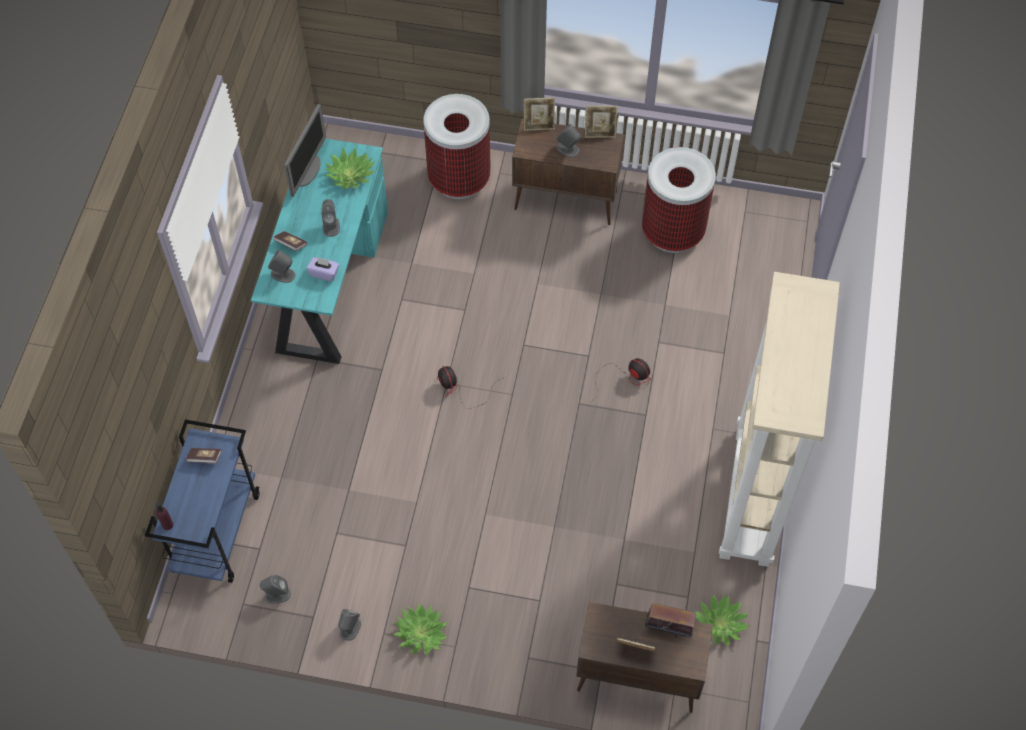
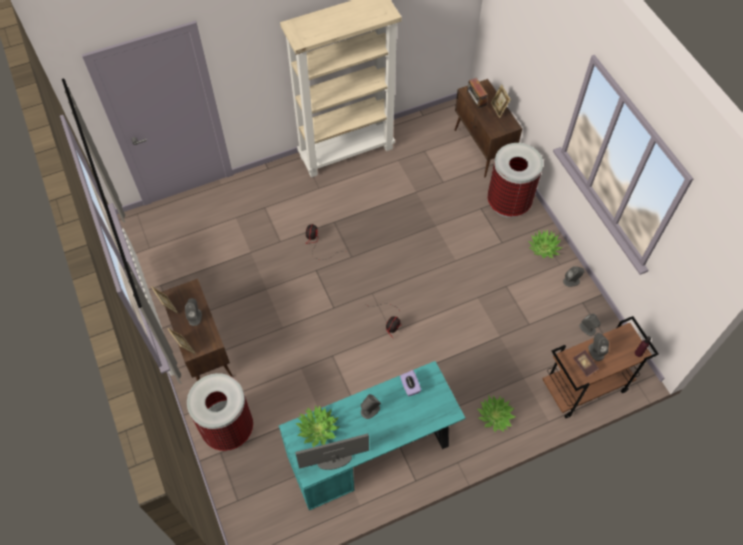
camera: 125 degrees left, 0 degrees up
(216, 531) = (584, 387): blue cart -> brown cart
(283, 274) = (430, 412): grey speaker -> grey speaker (596, 351)
(291, 244) = (404, 425): book -> none
(673, 232) = (191, 276): trash can -> trash can (508, 202)
(720, 624) = (426, 132): potted plant -> potted plant (495, 416)

